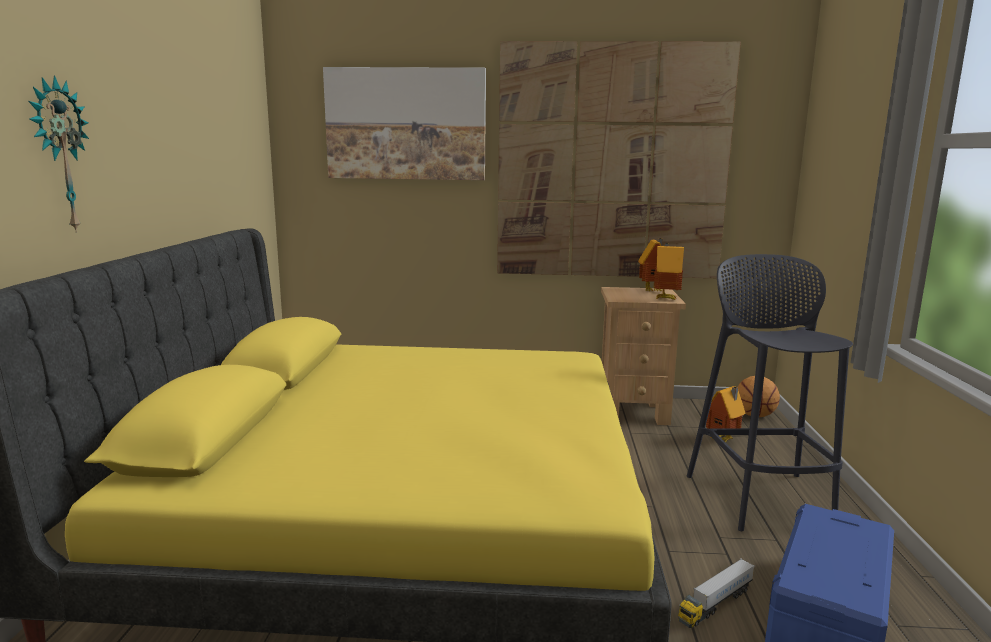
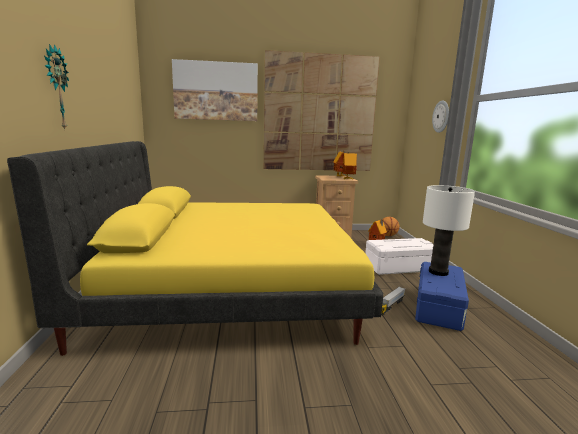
camera: 10 degrees left, 0 degrees up
(761, 499) = (399, 267): grey stool -> white storage box
(831, 537) = (438, 272): none -> white table lamp
(868, 173) = (441, 116): none -> wall clock

